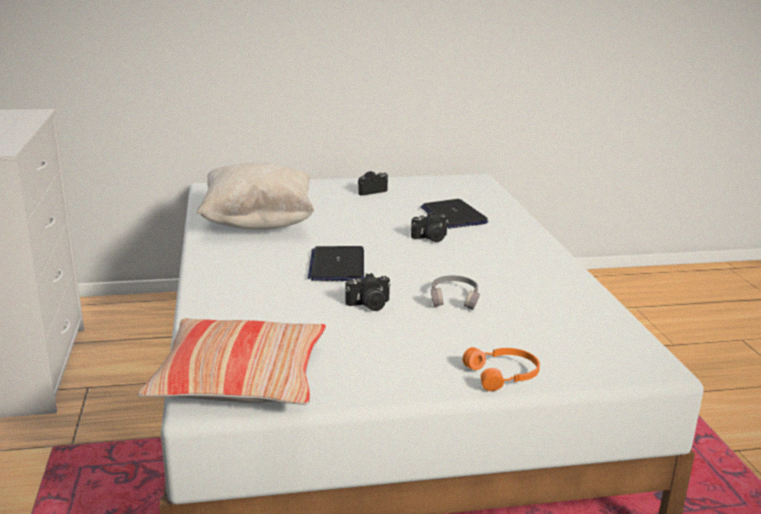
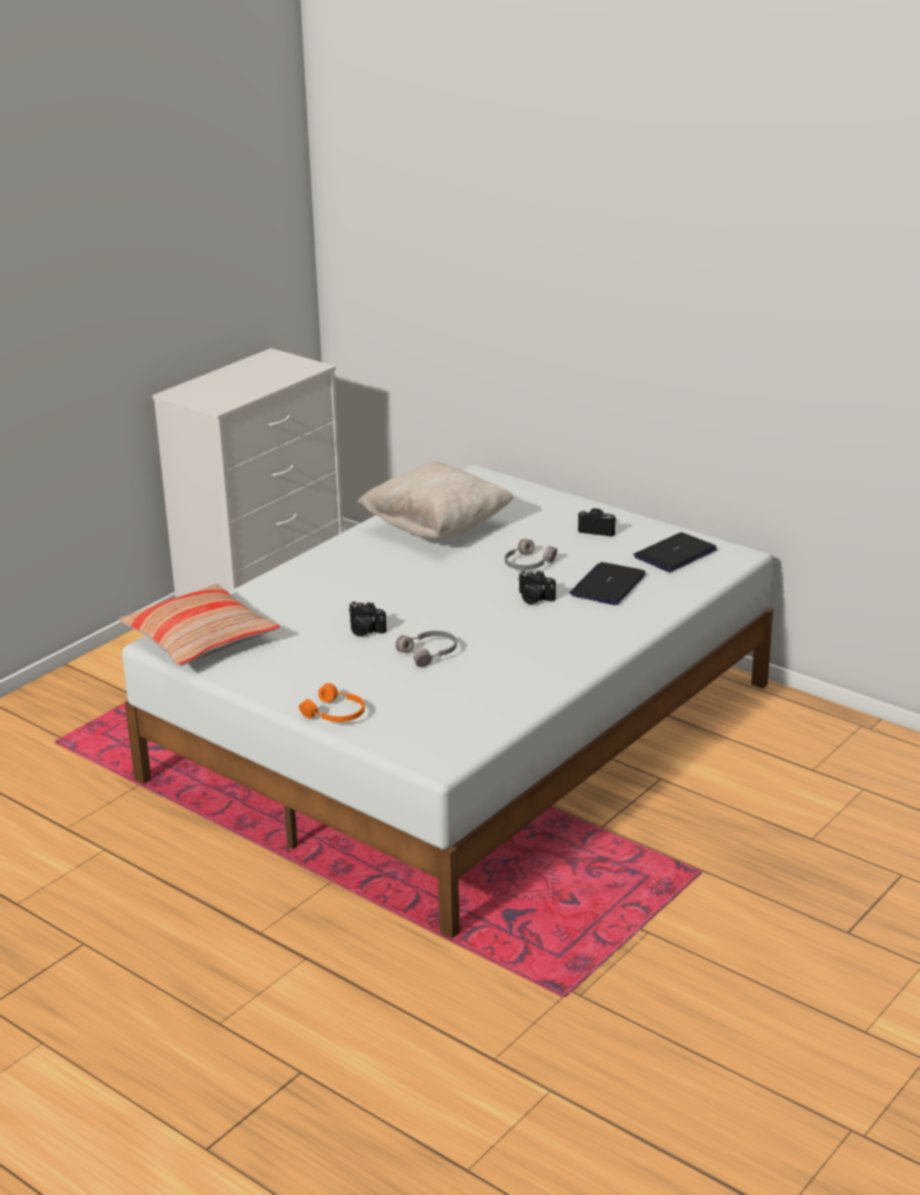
camera: 50 degrees right, 5 degrees up
(337, 265) = (412, 590): laptop -> laptop (675, 554)
(375, 222) = (527, 564): none -> grey headphones

